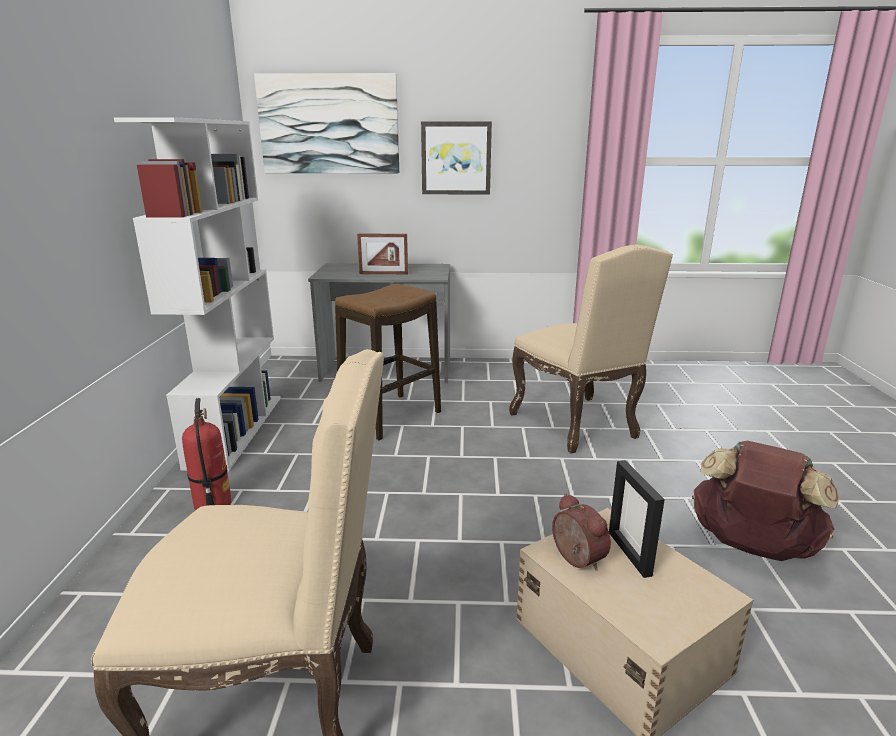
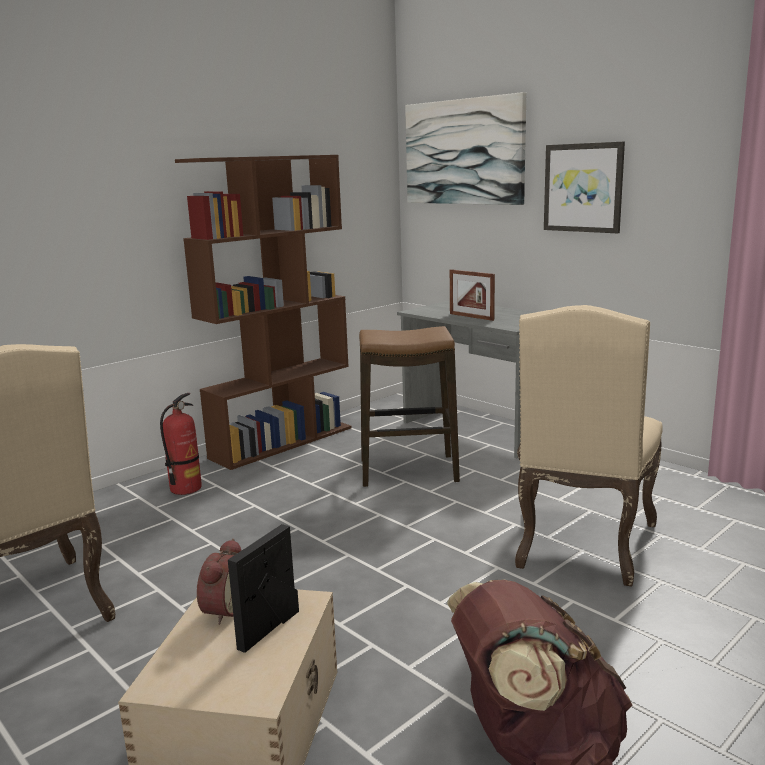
camera: 45 degrees right, 5 degrees down
(235, 429) = (282, 442): white bookcase -> brown bookcase

